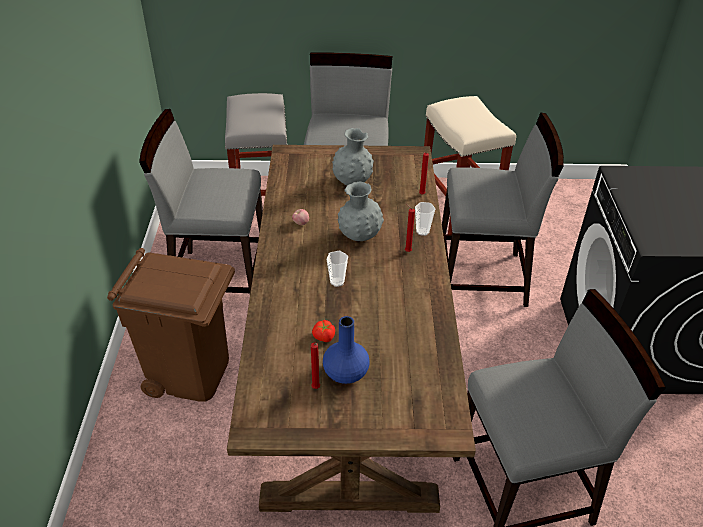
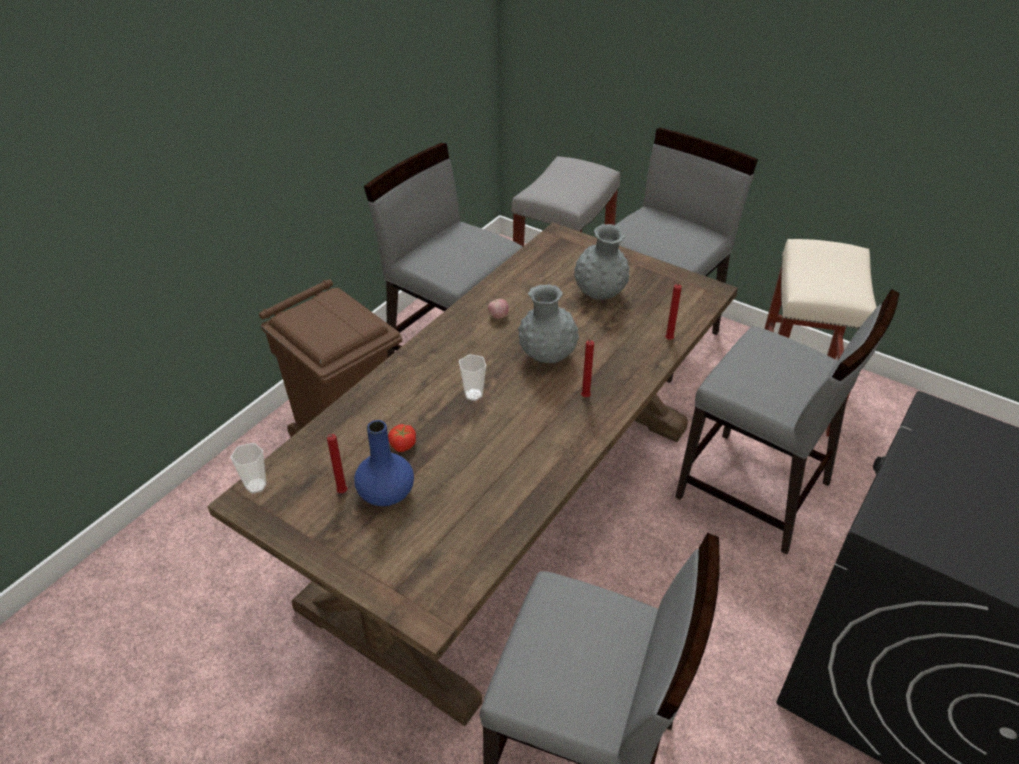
camera: 35 degrees right, 0 degrees up
(422, 231) = (626, 382): cup -> cup (256, 486)

